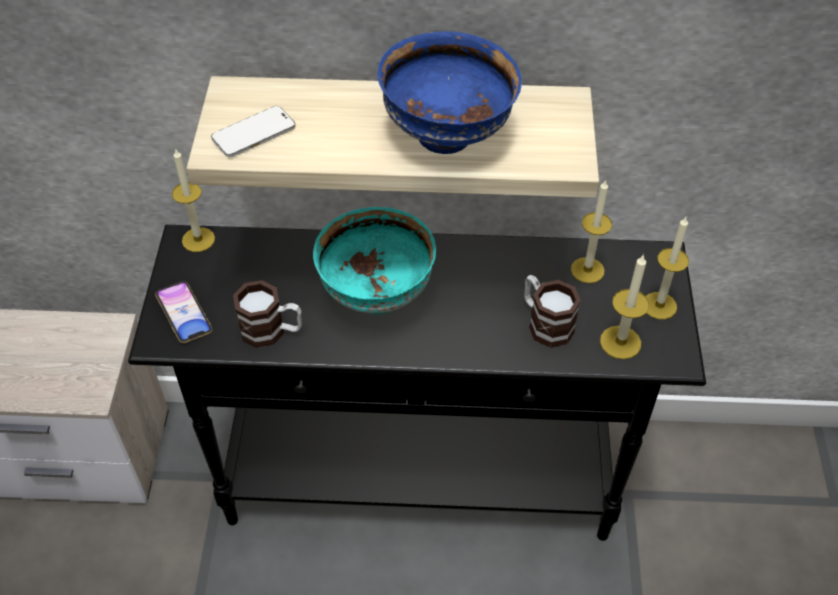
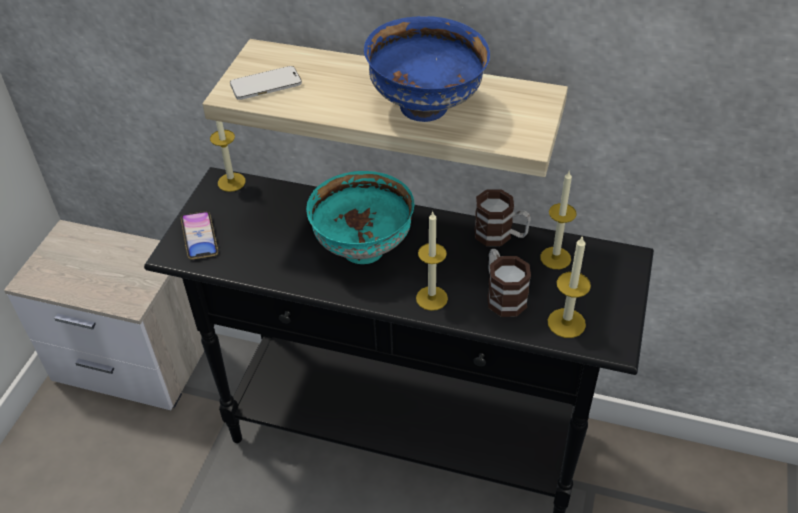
camera: 15 degrees right, 5 degrees down
(272, 331) = (266, 262): mug -> mug (500, 235)
(659, 305) = (612, 298): candle -> candle (431, 298)

